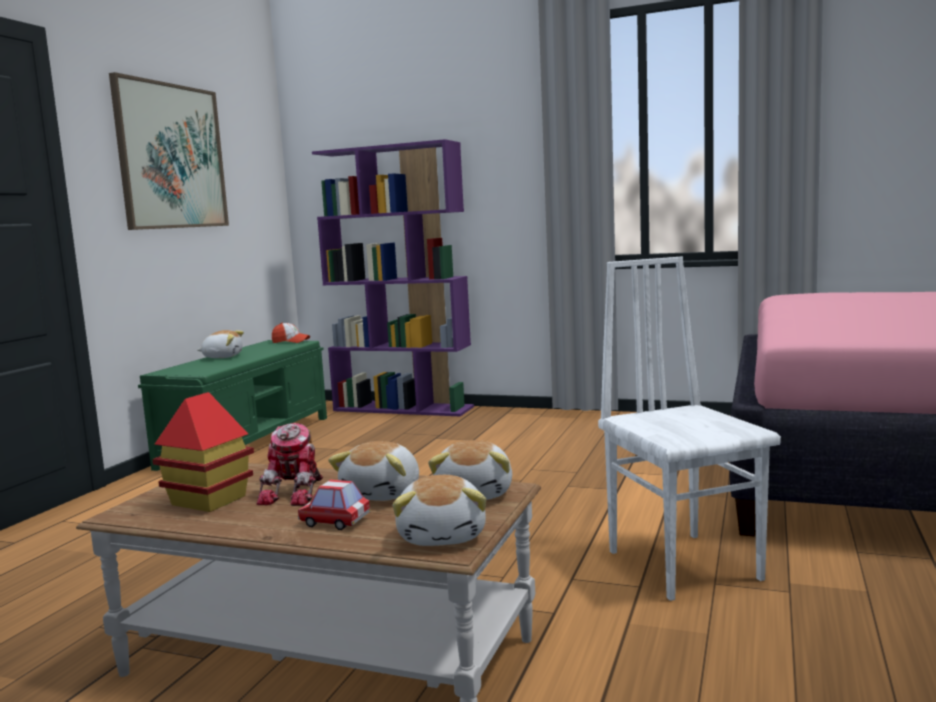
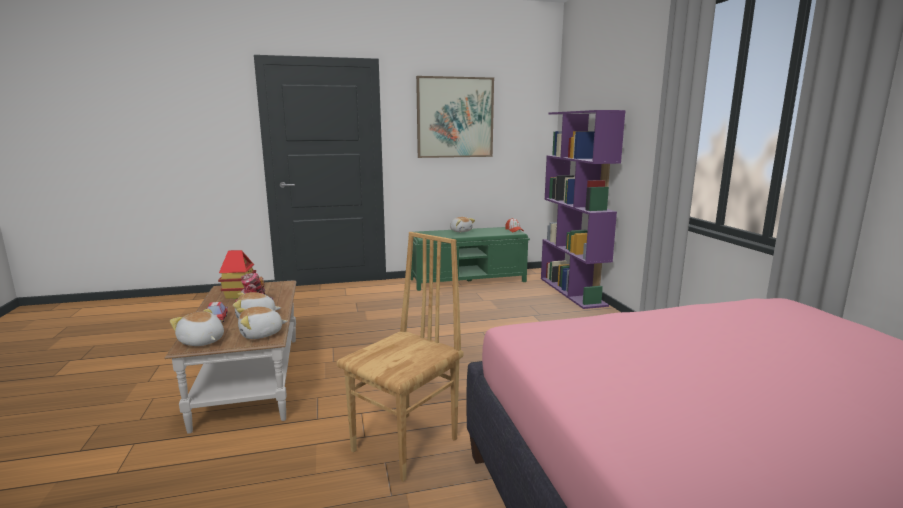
camera: 55 degrees right, 5 degrees up
(443, 535) = (201, 341): plush toy -> plush toy turned 75 degrees clockwise
(685, 564) = (407, 445): white chair -> brown chair

